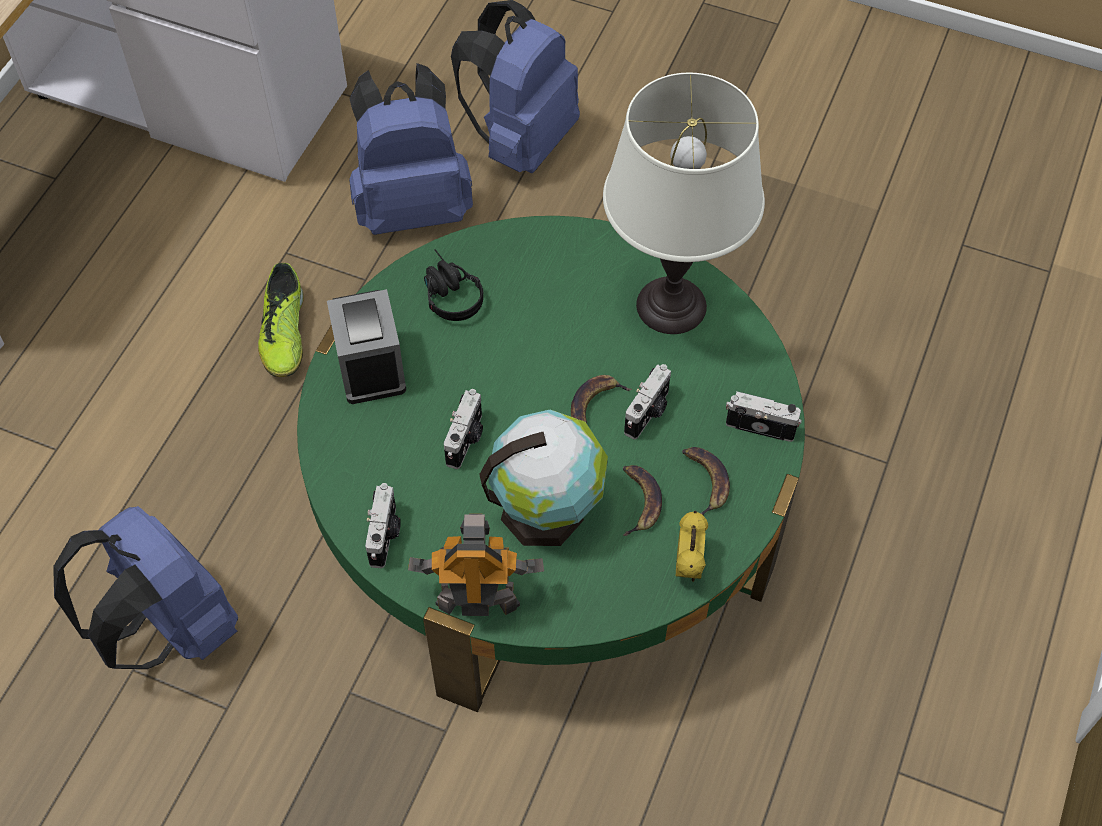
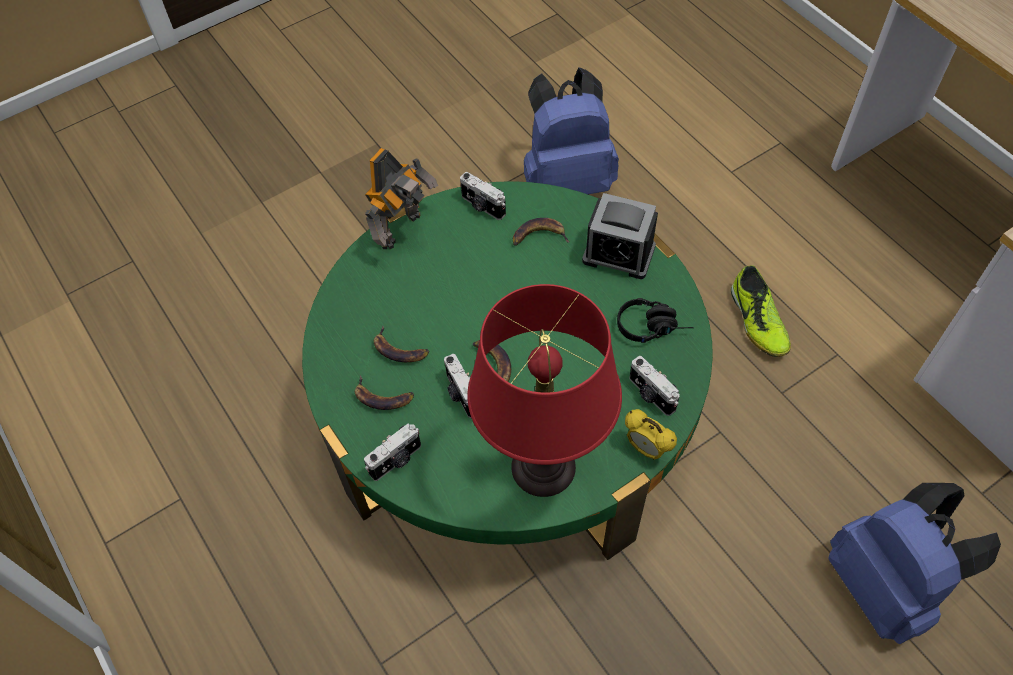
camera: 125 degrees right, 0 degrees up
(284, 333) = (757, 321): shoe -> shoe turned 135 degrees counterclockwise
(394, 453) = (538, 236): none -> banana
(412, 206) = (844, 460): blue backpack -> none
(466, 440) = (520, 278): camera -> camera (650, 395)
(547, 510) = (434, 295): globe -> none
(670, 305) = (543, 466): white table lamp -> red table lamp
(688, 567) = (332, 349): alarm clock -> alarm clock (646, 449)

